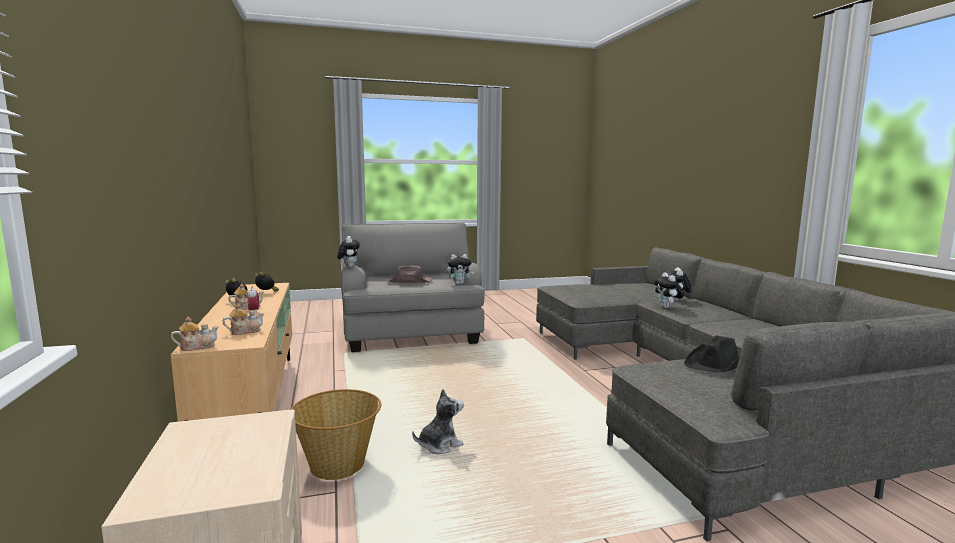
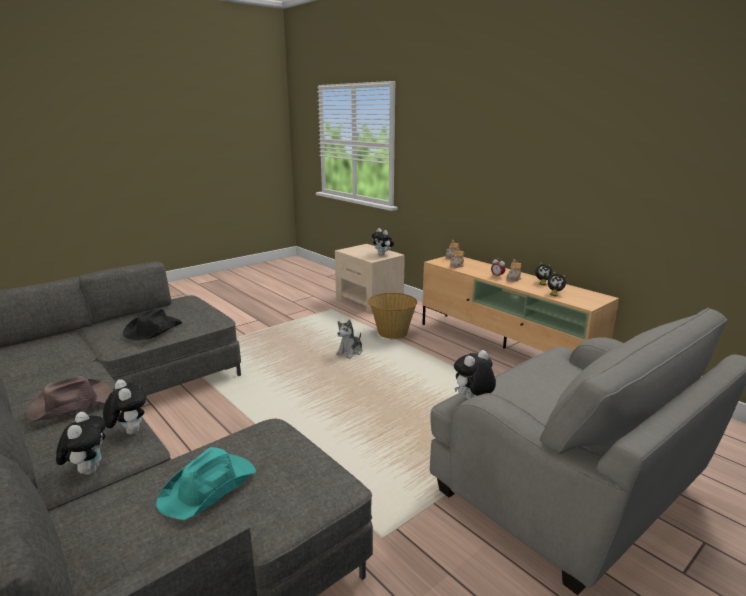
camera: 155 degrees right, 10 degrees up
(349, 266) = (610, 340): plush toy -> plush toy (382, 254)
(410, 281) = (546, 385): brown hat -> brown hat (70, 404)
(610, 290) = (209, 487): none -> turquoise hat

